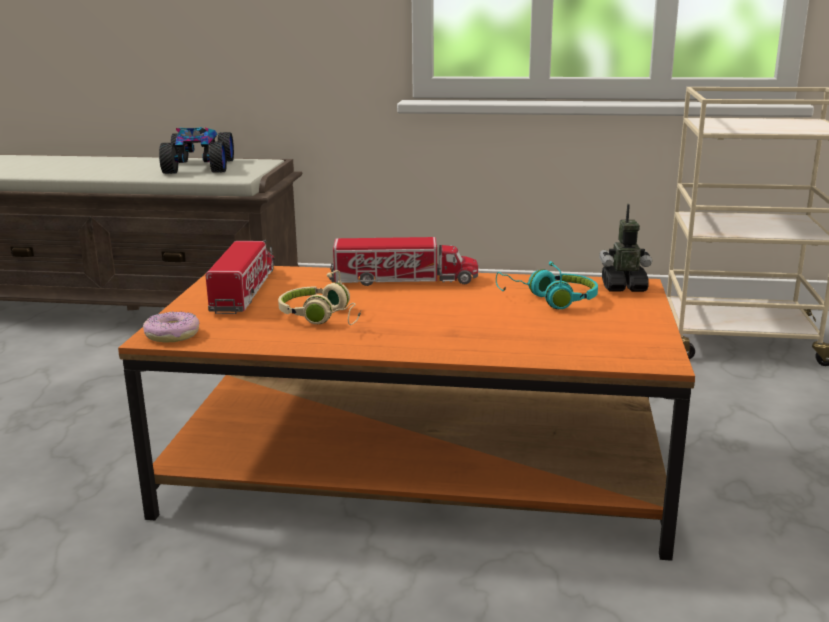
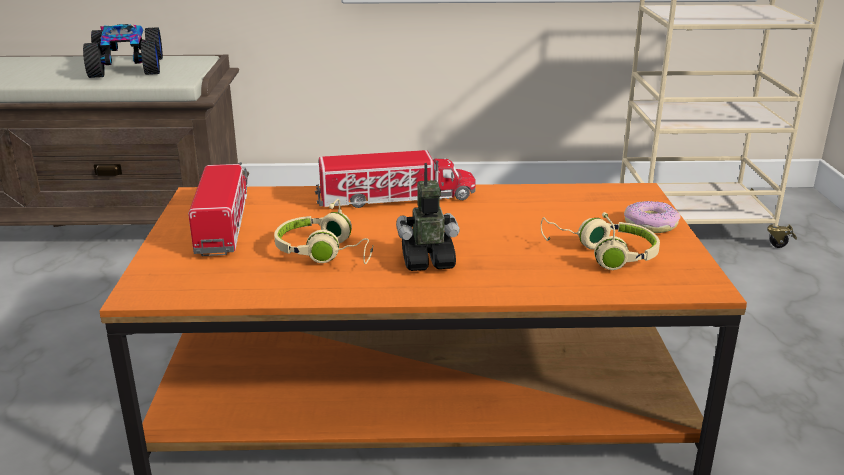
camera: 10 degrees left, 5 degrees up
(172, 335) = (160, 288): donut -> donut (650, 225)
(549, 300) = (559, 215): turquoise headphones -> none
(574, 332) = (601, 254): none -> beige headphones
(623, 288) = (626, 196): toy robot -> toy robot (428, 262)

